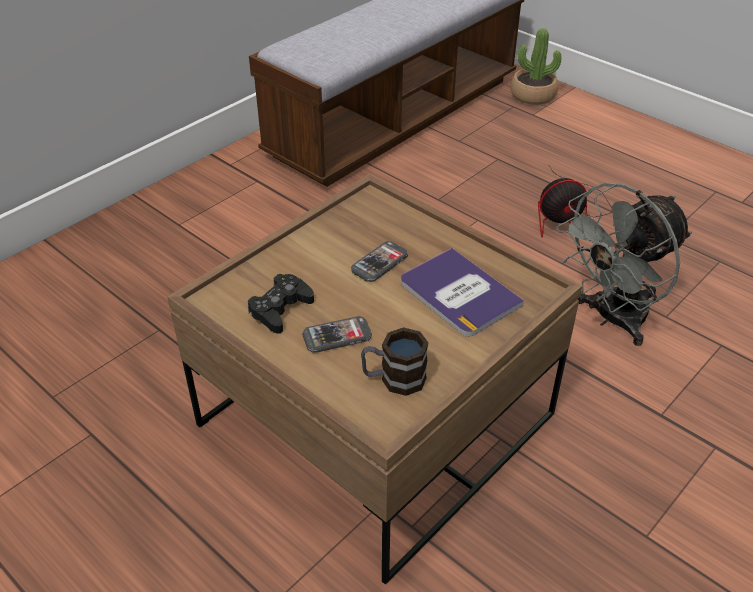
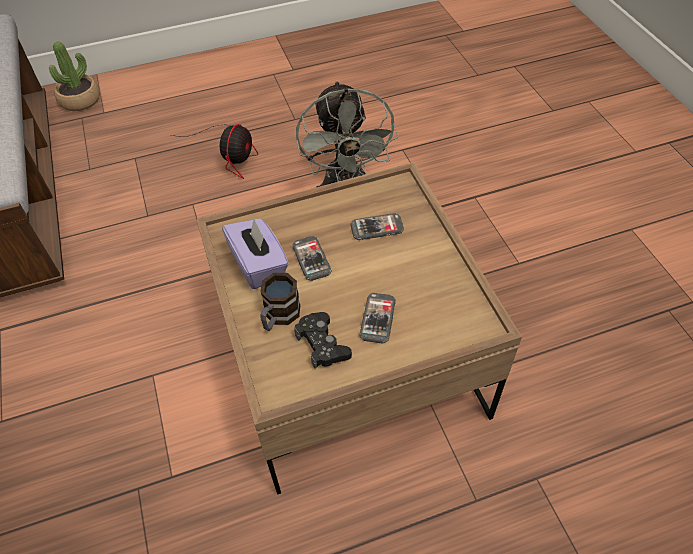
camera: 60 degrees left, 10 degrees up
(346, 233) = (259, 265): none -> purple tissue box
(394, 379) = (442, 302): mug -> mug (279, 317)
(459, 293) = (377, 228): book -> phone

